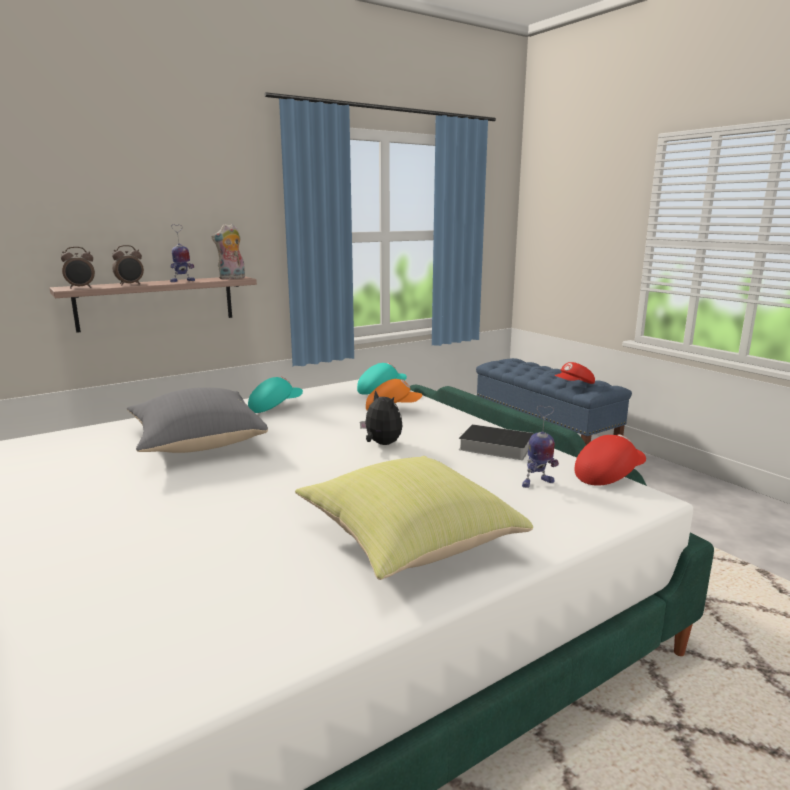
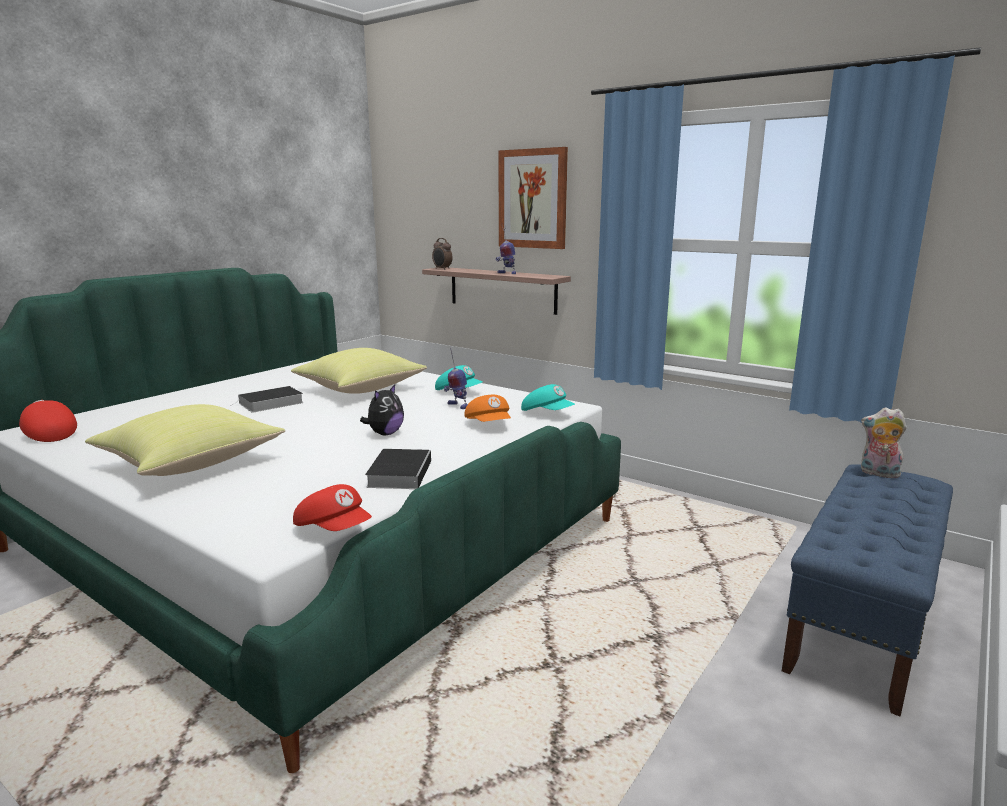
camera: 70 degrees right, 0 degrees up
(130, 284) = (471, 271): alarm clock -> none
(186, 494) = (269, 403): none -> book
(188, 197) = (533, 199): none -> picture
(196, 443) = (360, 389): grey pillow -> yellow pillow
(232, 278) = (543, 276): plush toy -> plush toy (878, 473)
(537, 483) = (305, 497): toy robot -> toy robot (457, 405)
(574, 385) = (841, 533): red cap -> red cap (48, 434)

